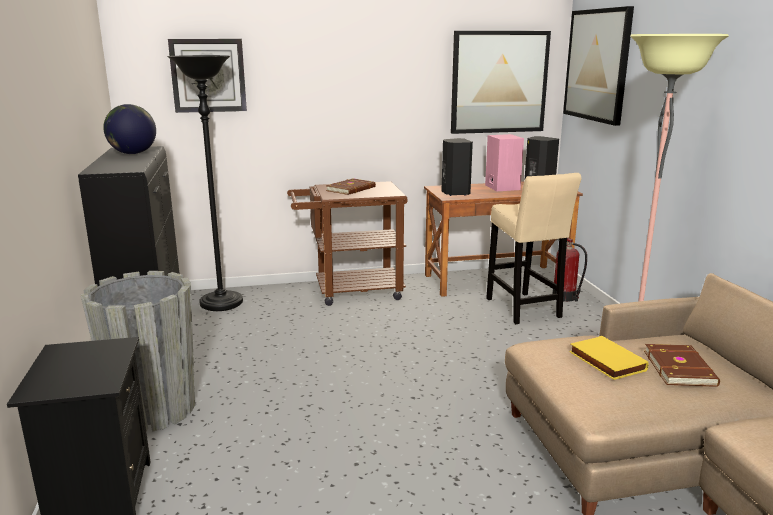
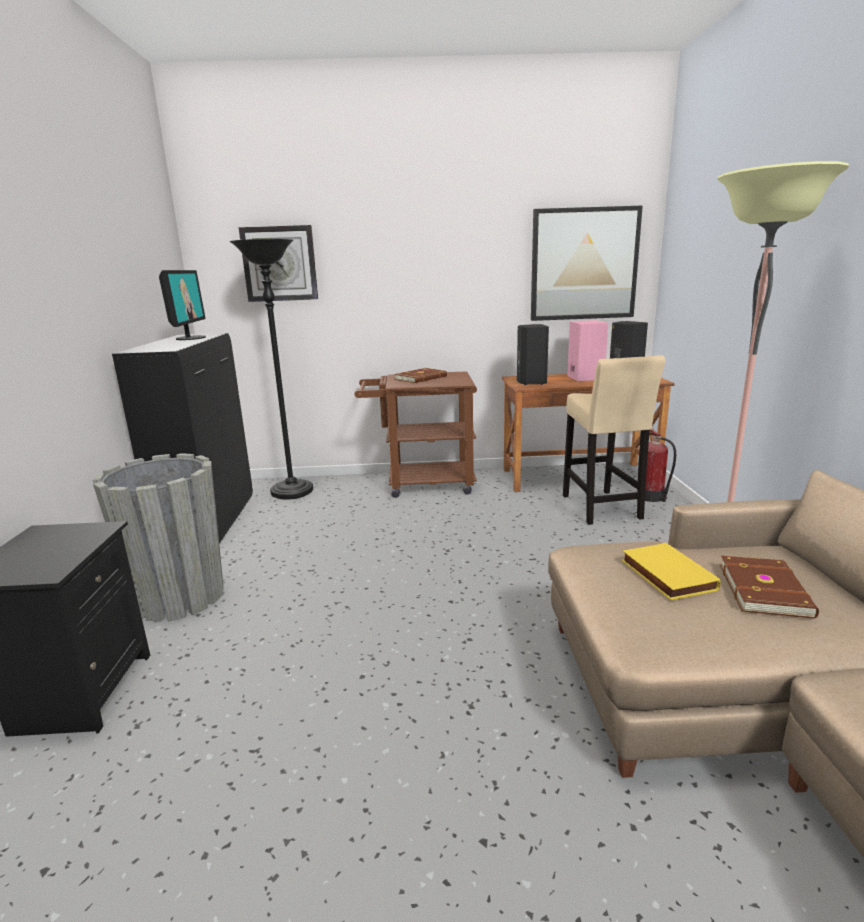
camera: 10 degrees right, 0 degrees up
(133, 153) = (190, 338): globe -> monitor
(597, 65) = (693, 238): picture -> none

